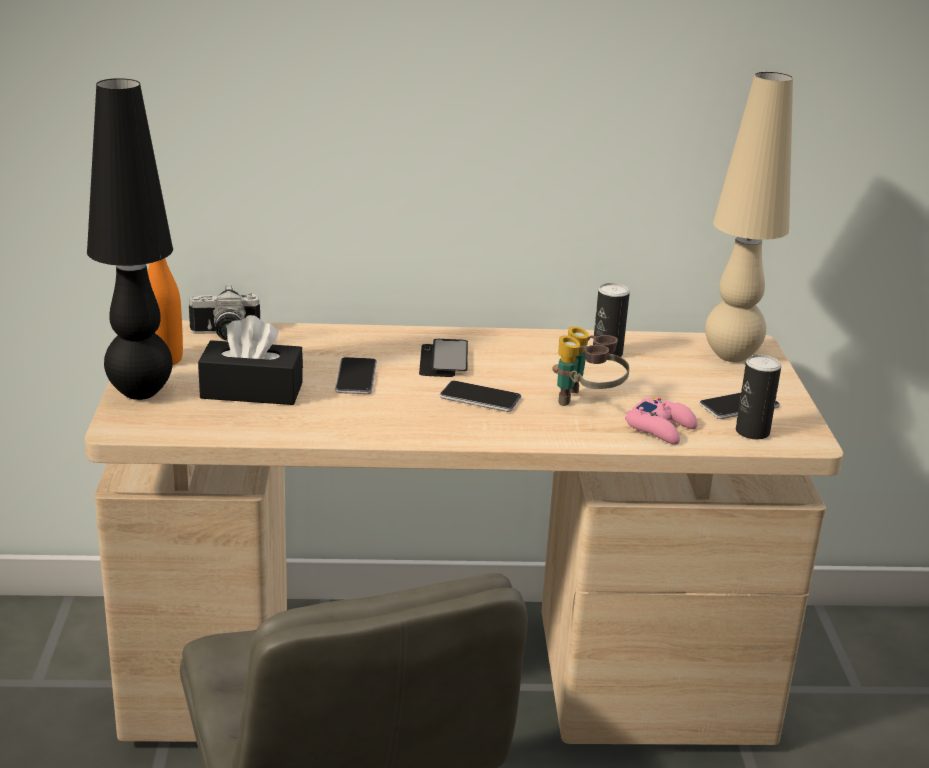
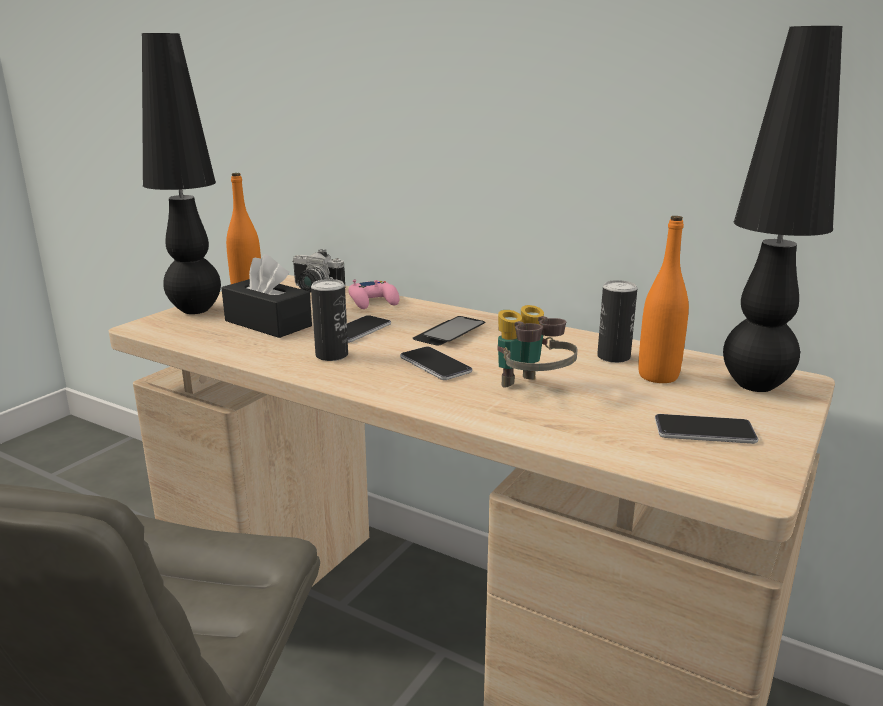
camera: 35 degrees right, 5 degrees down
(659, 364) = (658, 376): none -> orange bottle
(661, 428) = (579, 429): pink game controller -> pink game controller (373, 301)
(732, 356) = (755, 386): beige table lamp -> black table lamp
(752, 432) = (688, 459): can -> can (332, 355)

